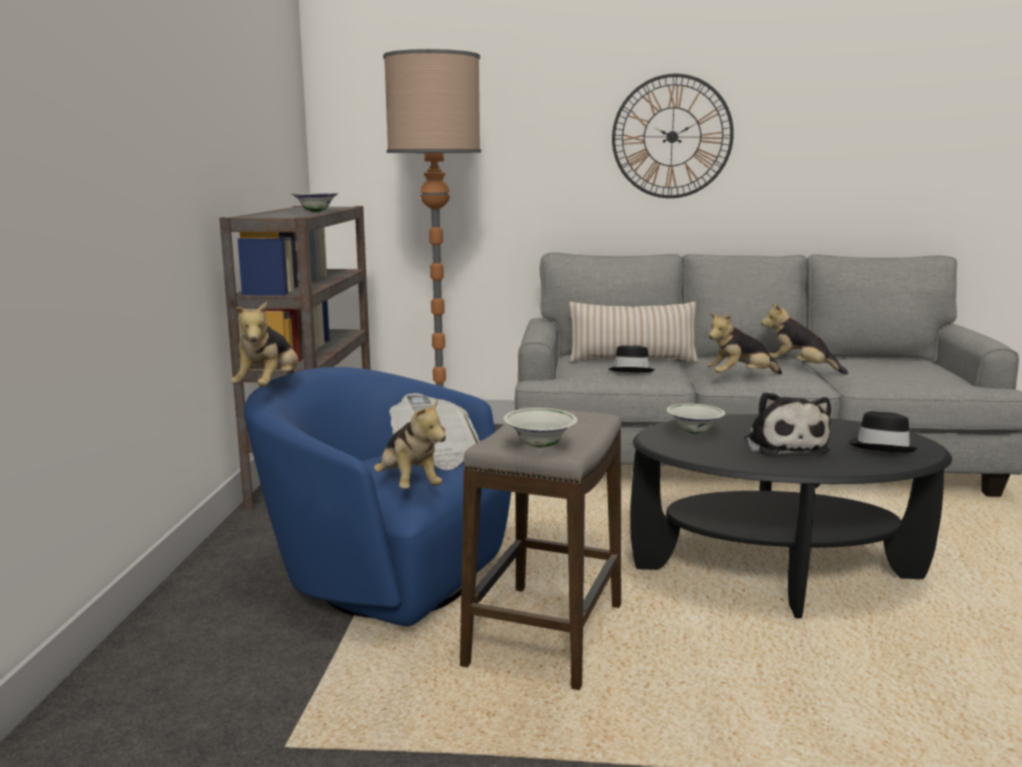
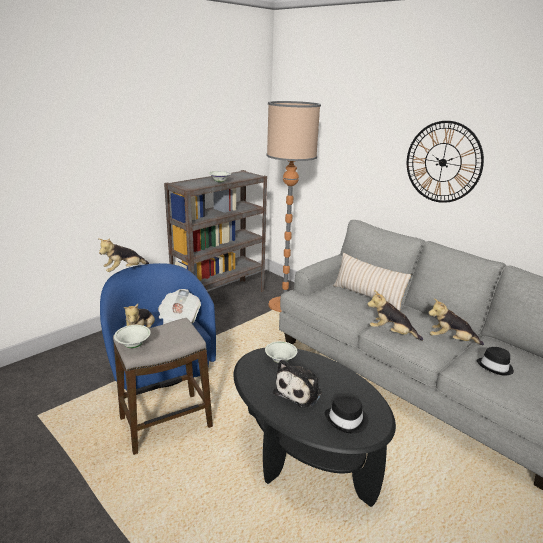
camera: 40 degrees right, 10 degrees up
(631, 370) = (347, 304): black hat -> black hat (495, 366)
(800, 368) = (451, 340): plush toy -> plush toy turned 60 degrees counterclockwise

